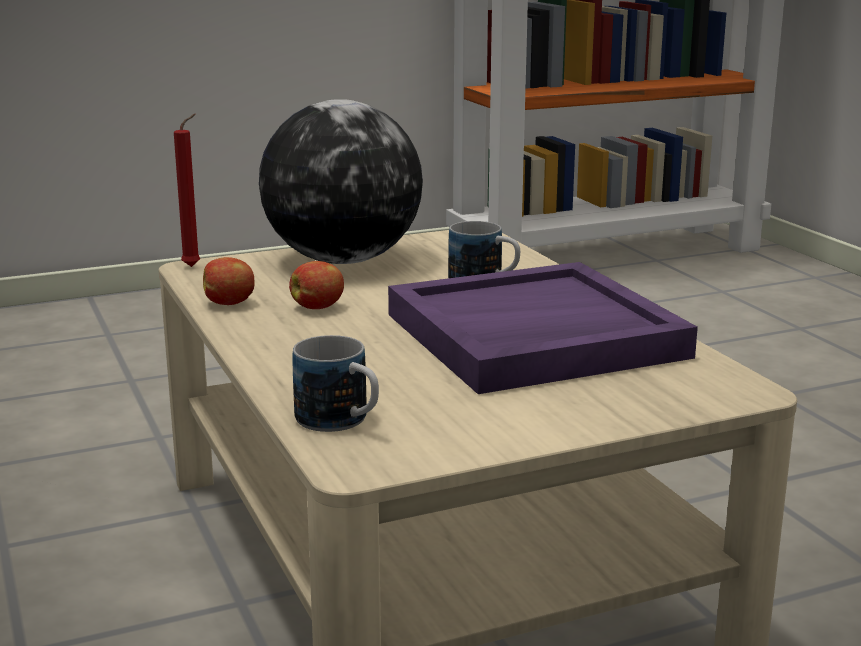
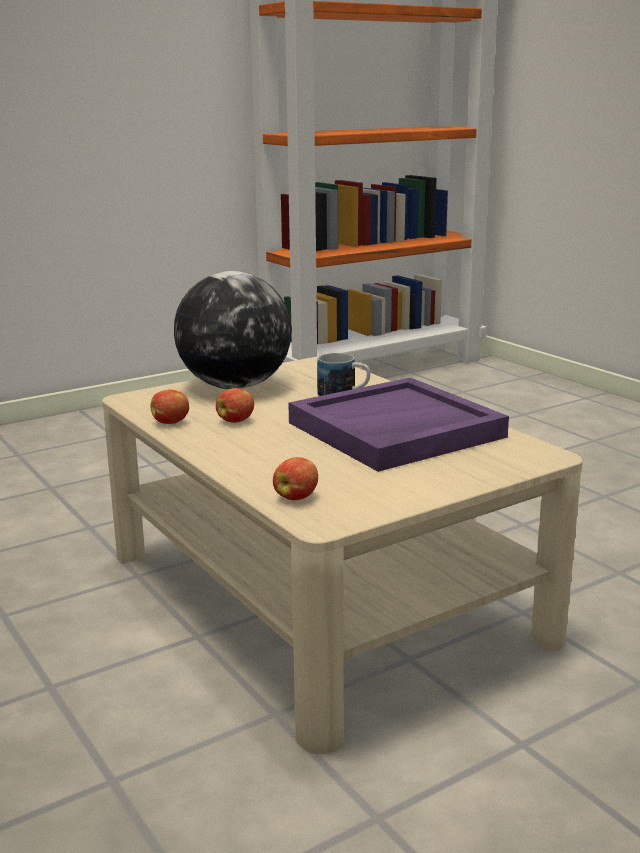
camera: 10 degrees left, 0 degrees up
(194, 266) = (128, 397): red candle -> none
(342, 422) = (297, 497): mug -> apple

